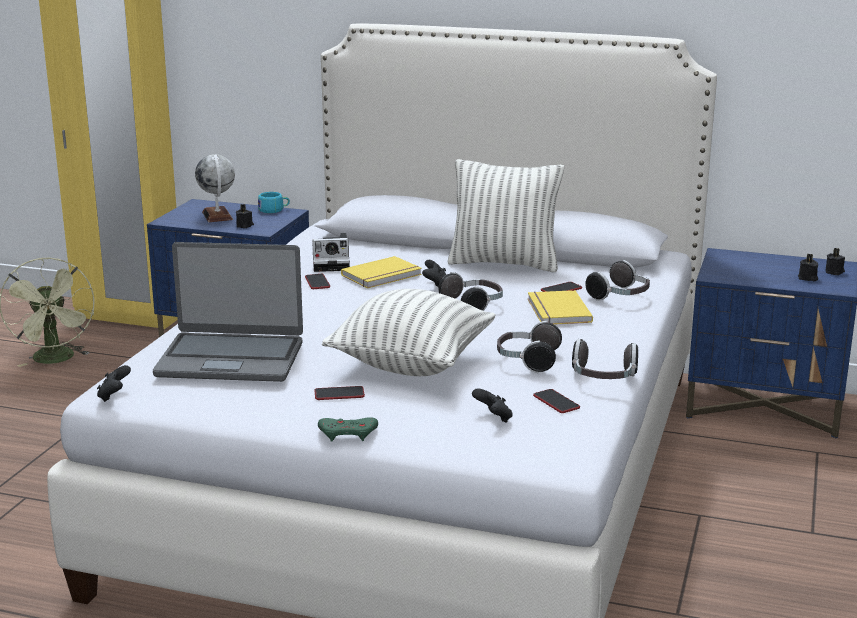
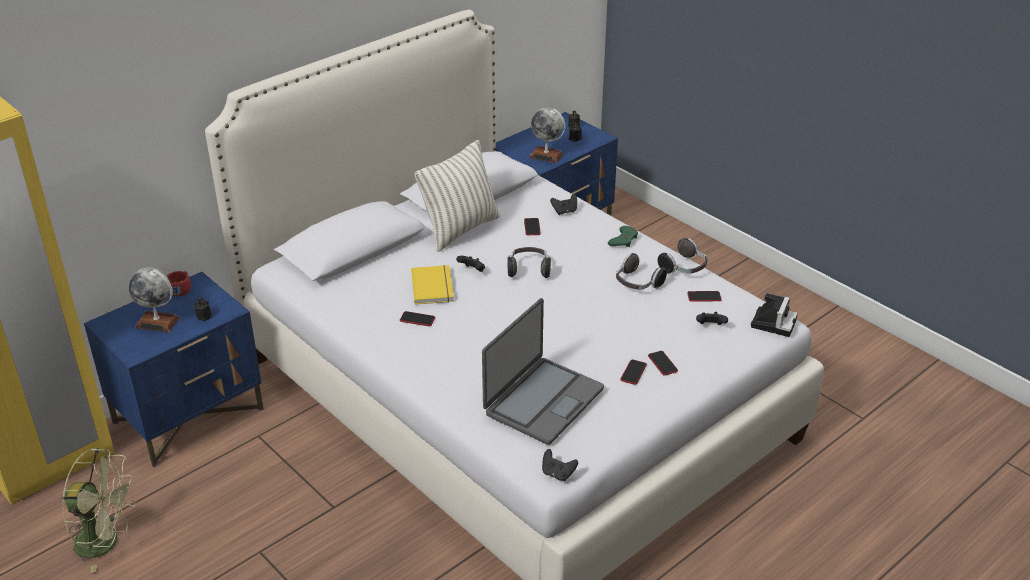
camera: 60 degrees left, 15 degrees up
(274, 210) = (180, 288): turquoise cup -> red cup
(333, 263) = (382, 300): camera -> camera (773, 322)
(348, 433) = (694, 387): green game controller -> green game controller (623, 240)
(377, 406) = (662, 363): none -> phone
(411, 364) = (606, 329): pillow -> none
(556, 311) = (568, 243): yellow book -> none
(620, 296) = (564, 211): headphones -> black game controller
(740, 274) = (546, 155): none -> globe

